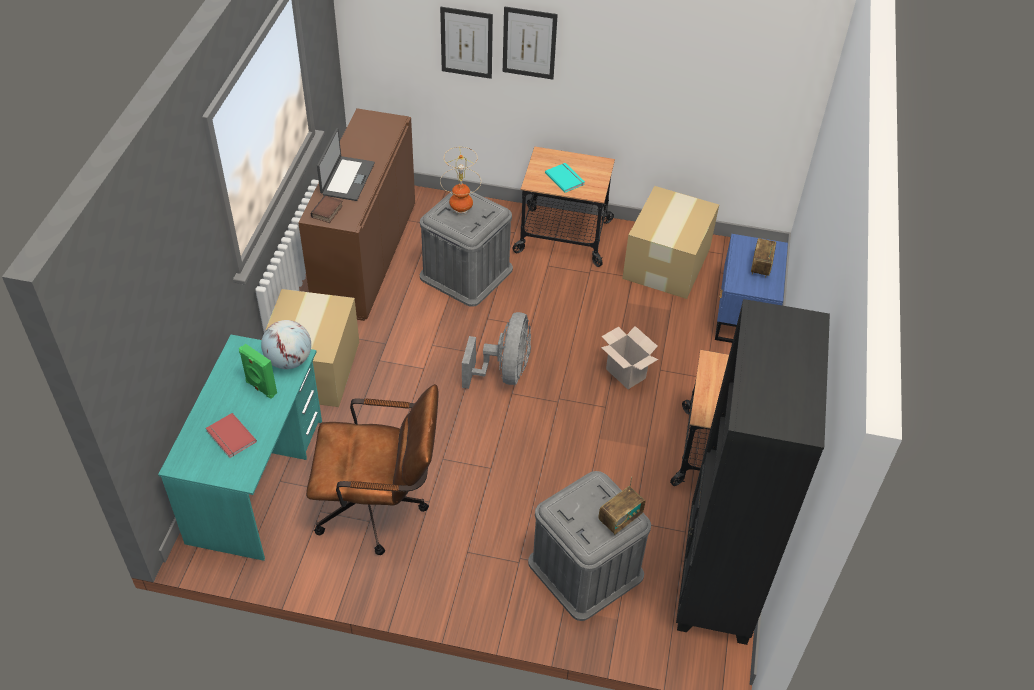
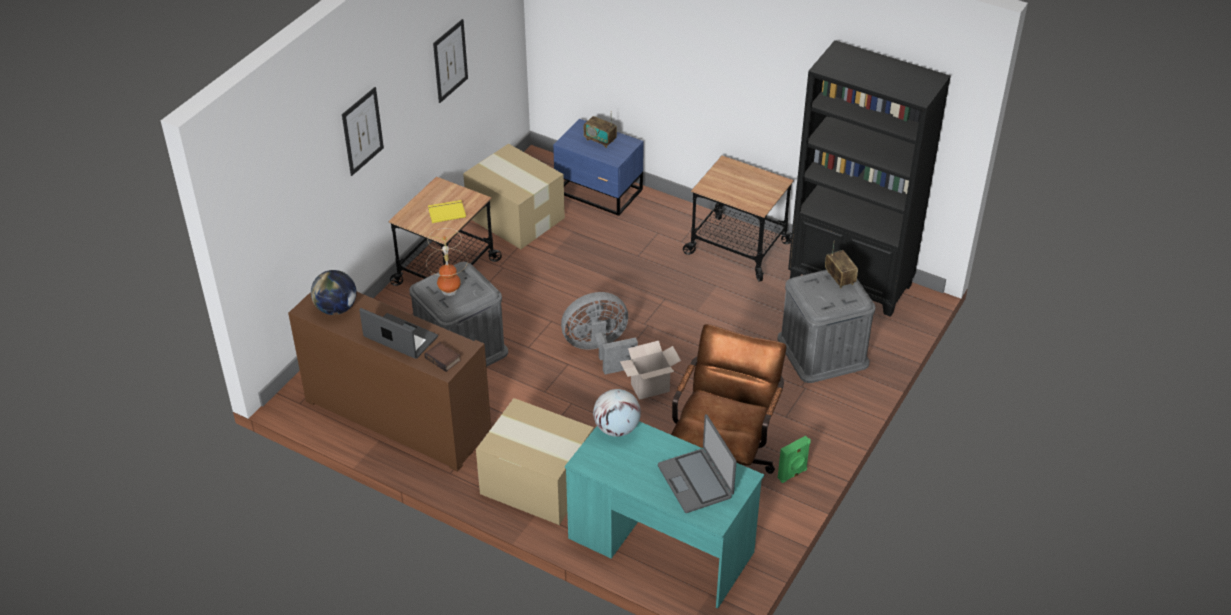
camera: 70 degrees left, 5 degrees down
(230, 437) = (696, 481): red book -> laptop
(260, 388) = (643, 453): green speaker -> green speaker (792, 474)
(371, 132) = (336, 308): none -> globe
(466, 42) = (323, 174): picture -> picture (450, 61)
(504, 372) = (600, 351): grey fan -> grey fan turned 45 degrees counterclockwise
(565, 178) = (446, 212): turquoise book -> yellow book
(624, 373) = (633, 277): cardboard box -> cardboard box (649, 388)

